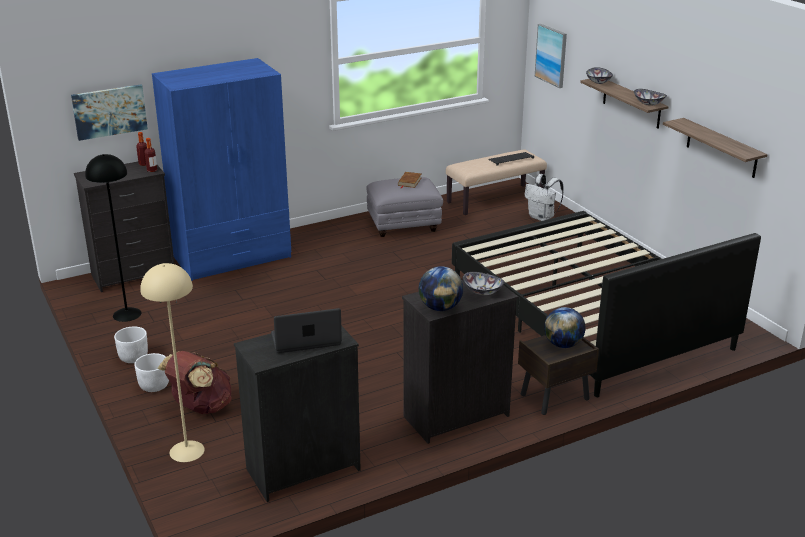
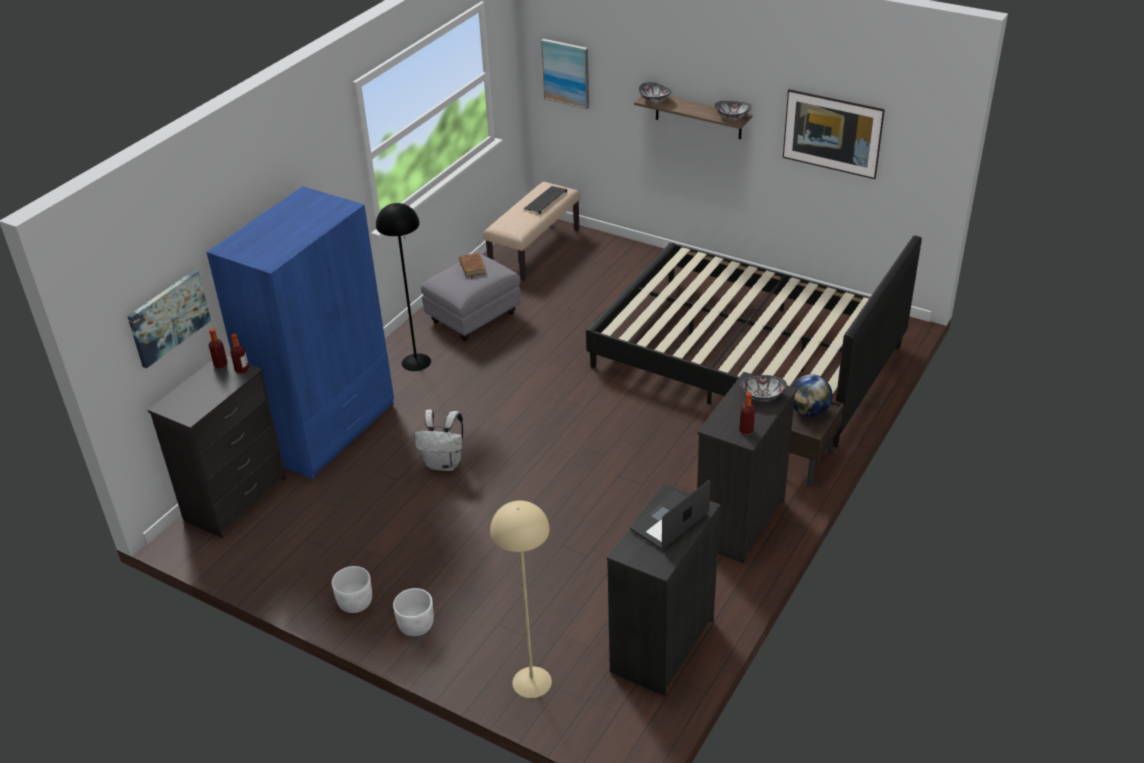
camera: 30 degrees left, 10 degrees up
(126, 314) = (286, 553): black floor lamp -> black floor lamp (416, 362)
(200, 407) = (492, 627): brown backpack -> none
(440, 308) = (746, 430): globe -> bottle
(542, 217) = (602, 256): white backpack -> white backpack (444, 463)
(721, 148) = (830, 150): shelf -> picture

